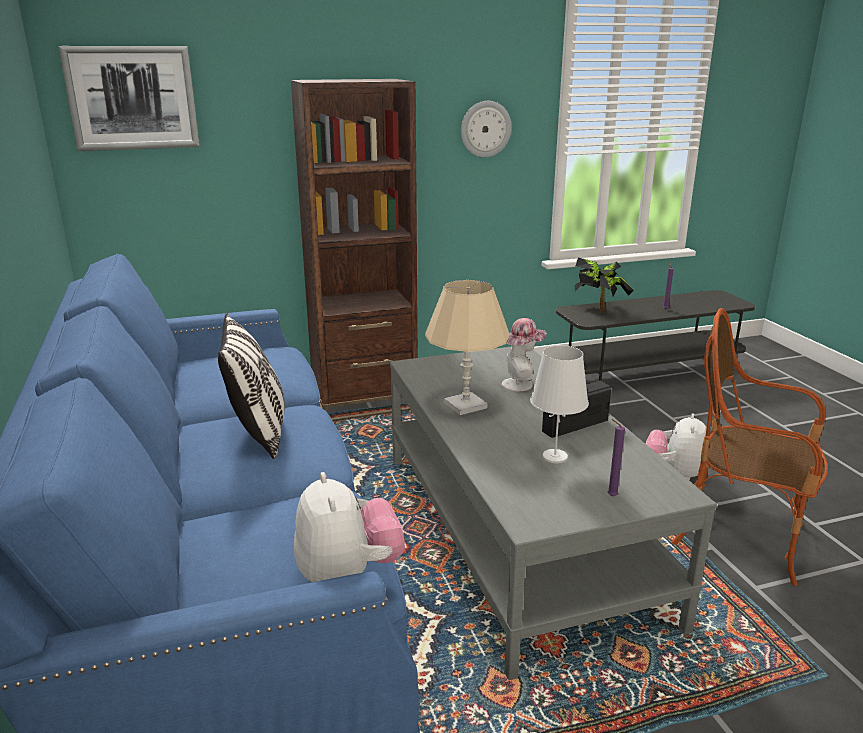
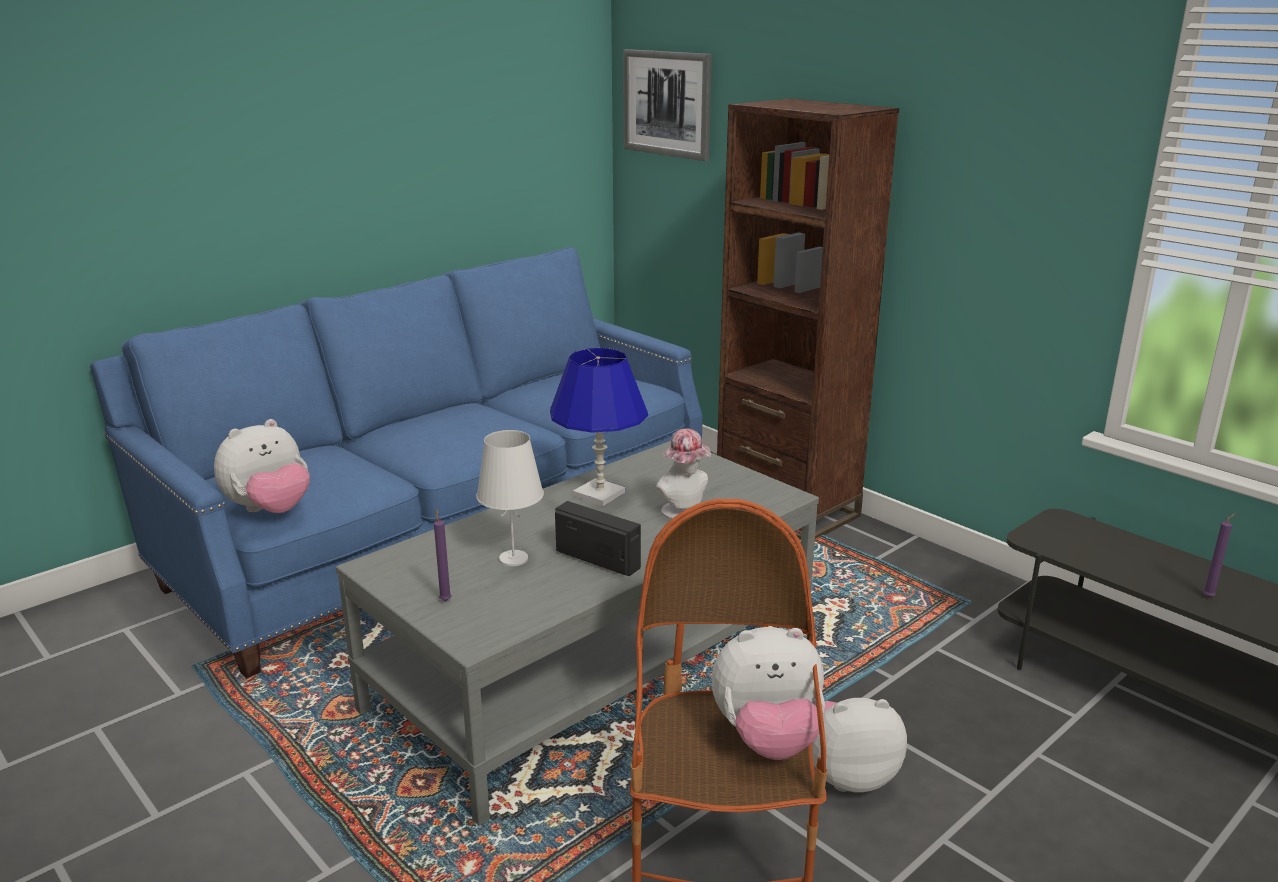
camera: 65 degrees right, 0 degrees up
(259, 432) = (471, 426): pillow -> none
(465, 405) = (599, 494): beige table lamp -> blue table lamp
(485, 129) = (1018, 197): wall clock -> none
(599, 309) = (1104, 540): potted plant -> none
(760, 442) = (767, 739): none -> plush toy

